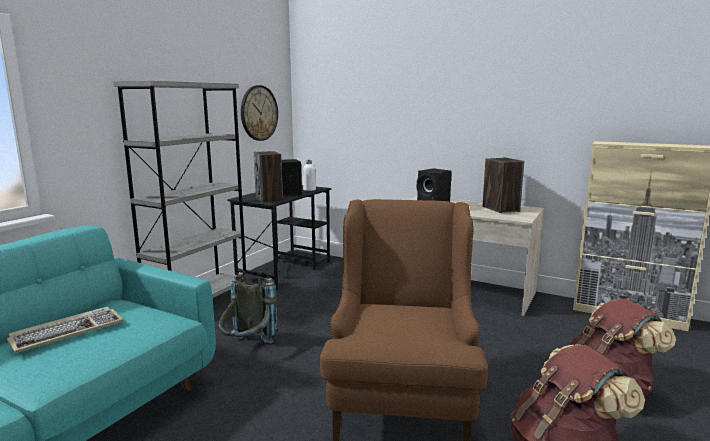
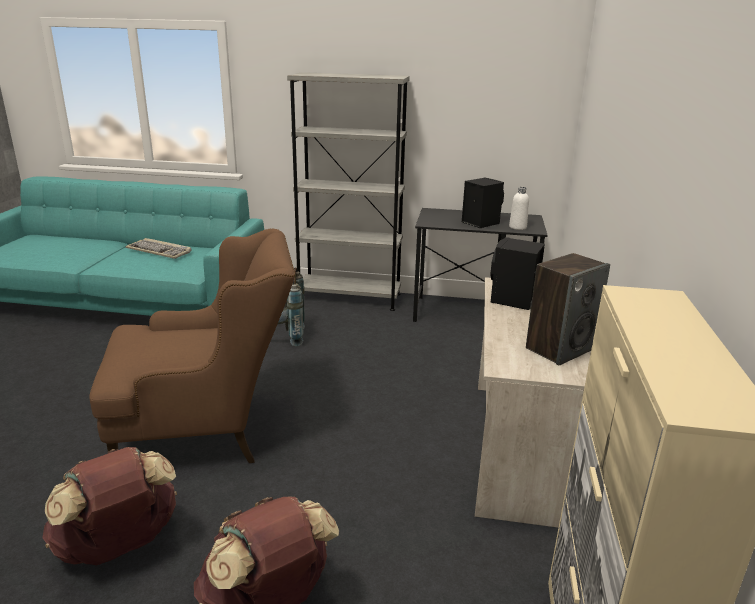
camera: 70 degrees right, 10 degrees up
(259, 113) = (502, 114): wall clock -> none
(269, 199) = (442, 220): speaker -> none

